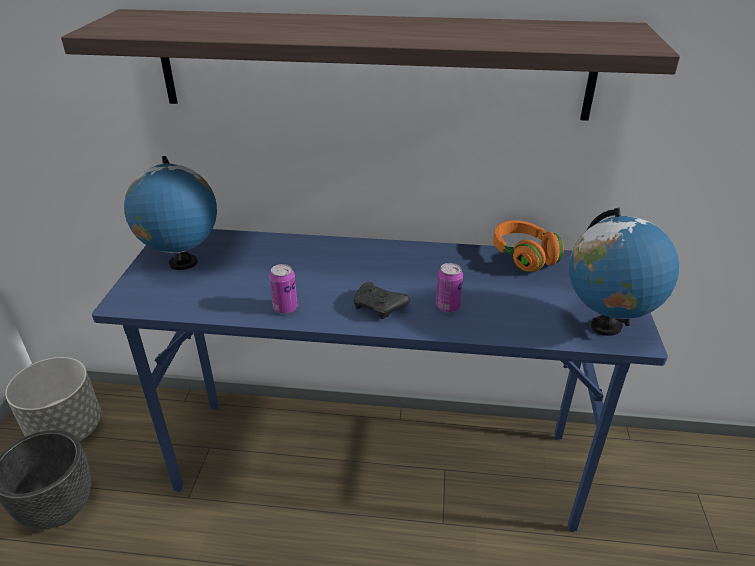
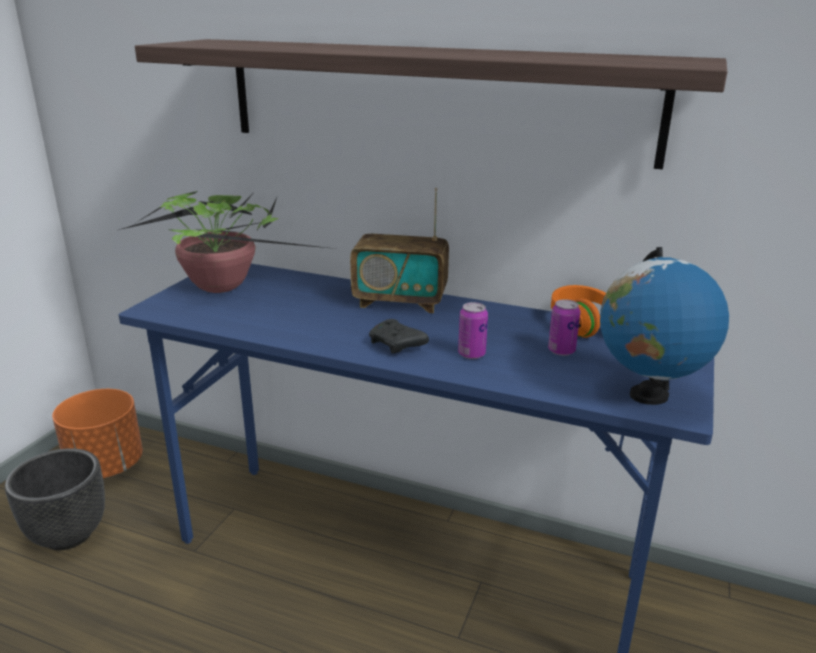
camera: 15 degrees right, 10 degrees down
(66, 430) = (105, 466): grey planter -> orange planter
(182, 263) = (224, 287): globe -> potted plant
(285, 308) = (300, 333): can -> can (561, 351)
(357, 255) = (400, 302): none -> radio

